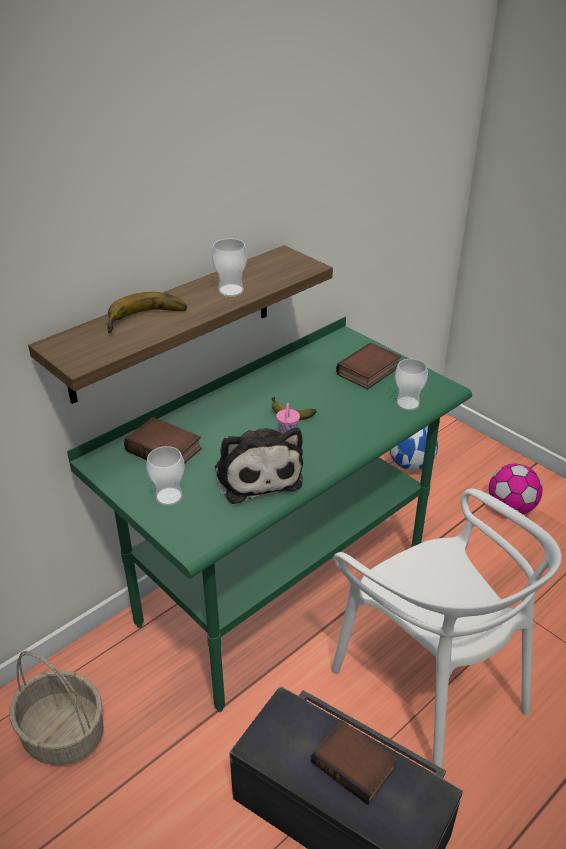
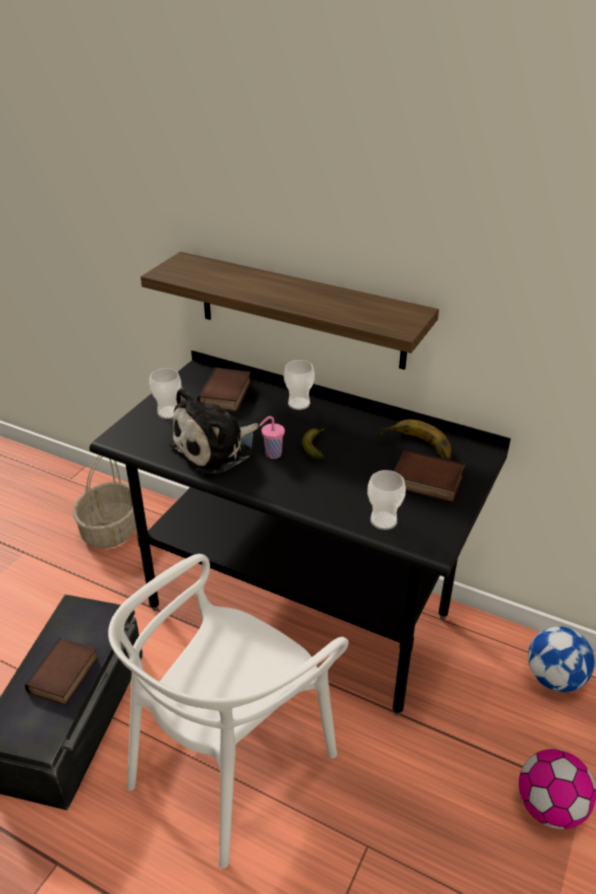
camera: 70 degrees right, 0 degrees up
(147, 320) = (240, 281): banana -> banana (415, 448)
(231, 290) = (317, 302): cup -> cup (299, 404)
(282, 590) = (298, 612): green desk -> black desk

